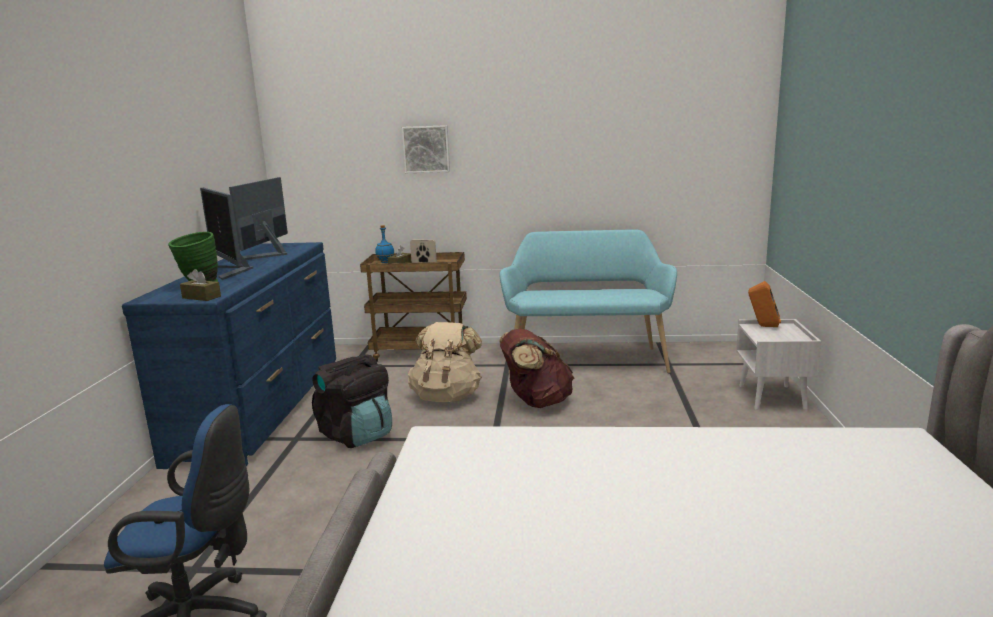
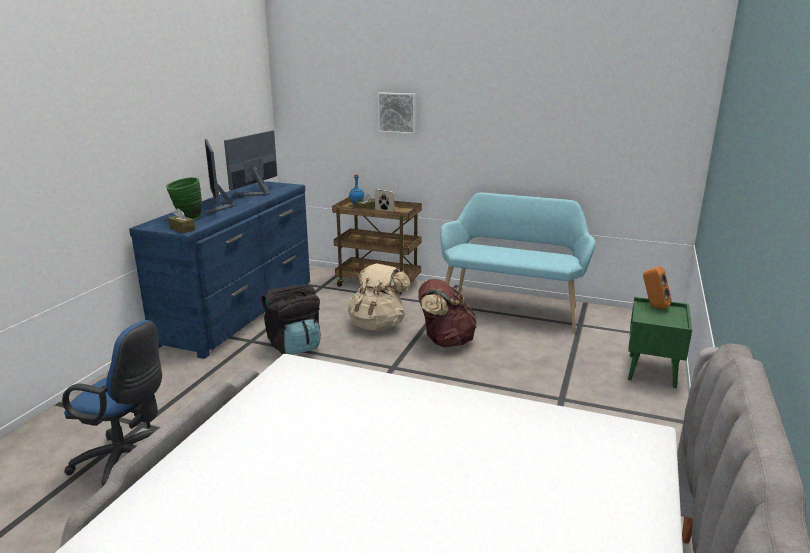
camera: 15 degrees right, 5 degrees up
(772, 398) = (652, 371): white nightstand -> green nightstand

